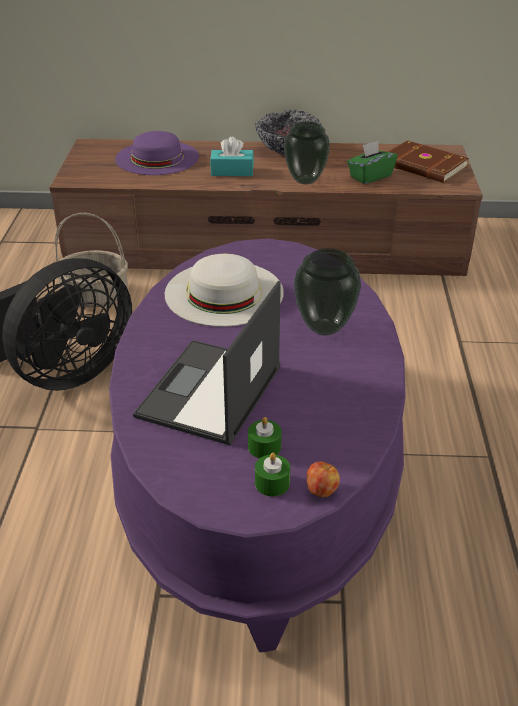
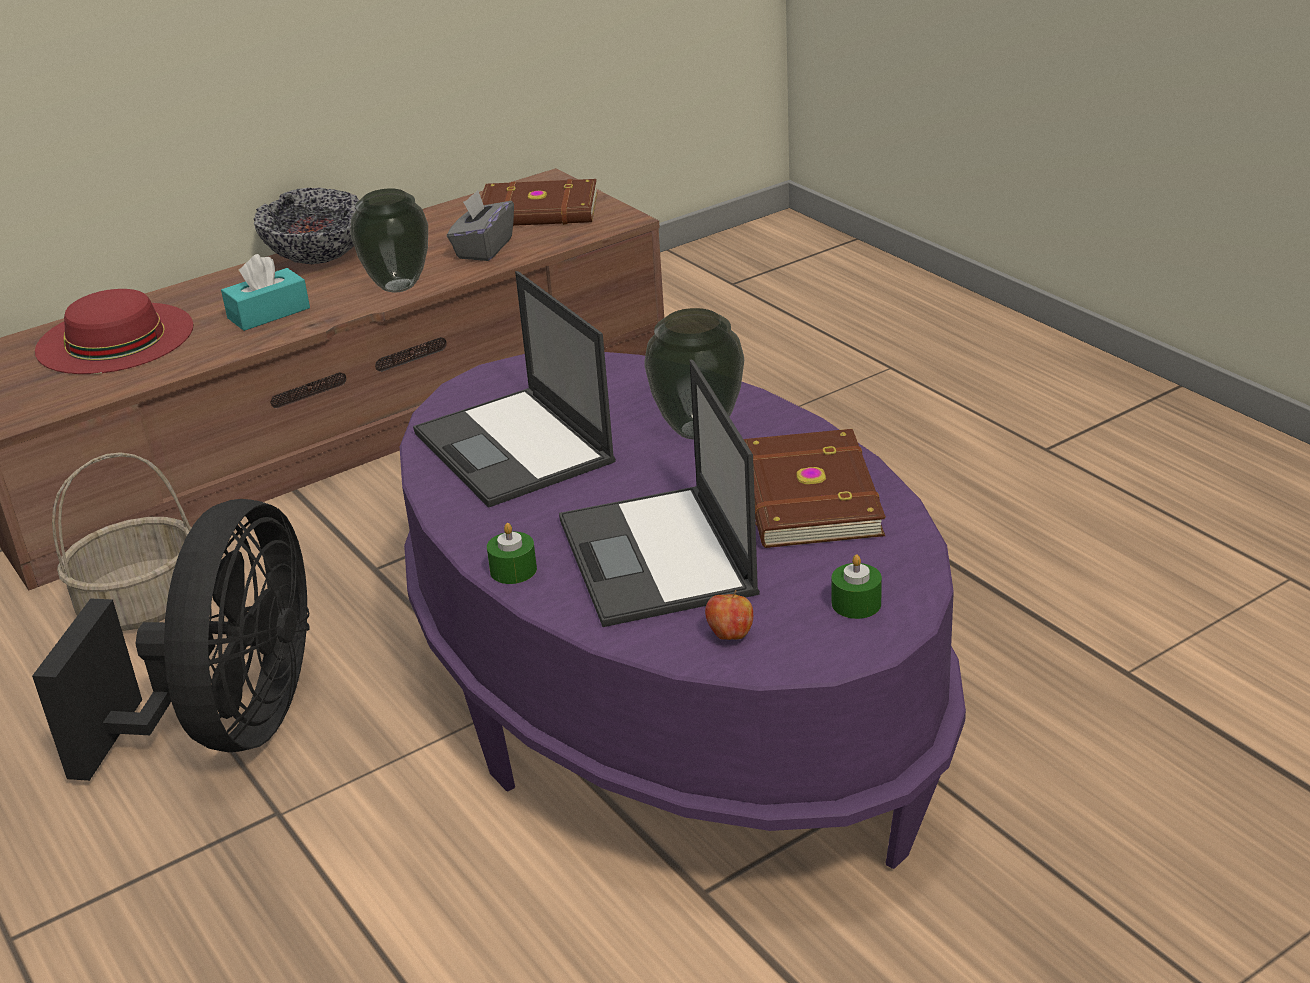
camera: 35 degrees left, 5 degrees down
(157, 157) = (115, 338): purple hat -> red hat
(224, 293) = (515, 448): white hat -> laptop
(264, 447) = (799, 576): green candle -> green candle (513, 570)
(321, 490) = (916, 583): apple -> apple (730, 635)
(330, 399) = (805, 497): none -> brown book
(370, 176) = (483, 249): green tissue box -> grey tissue box

